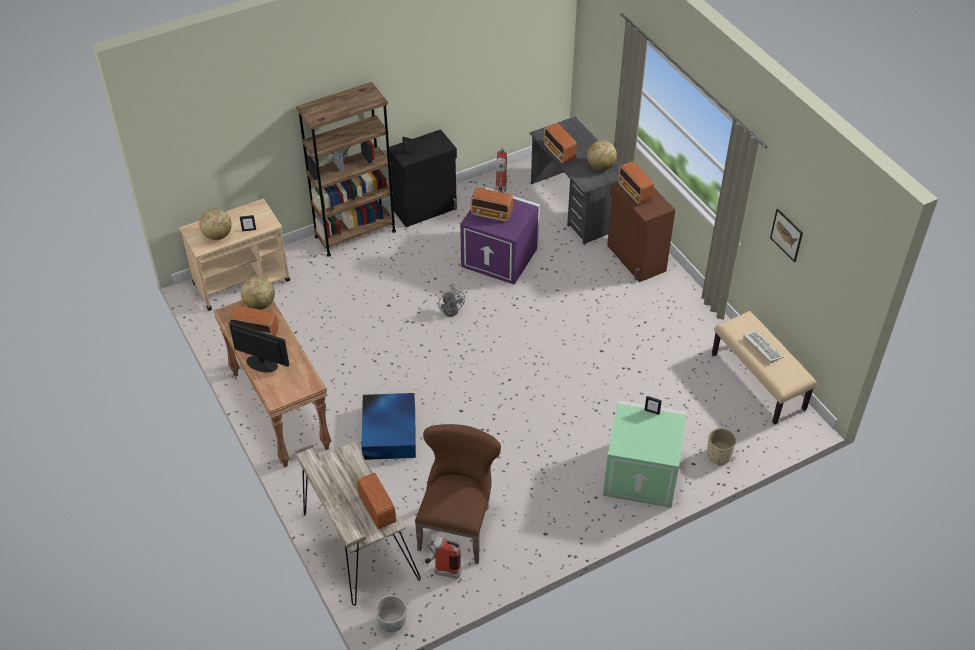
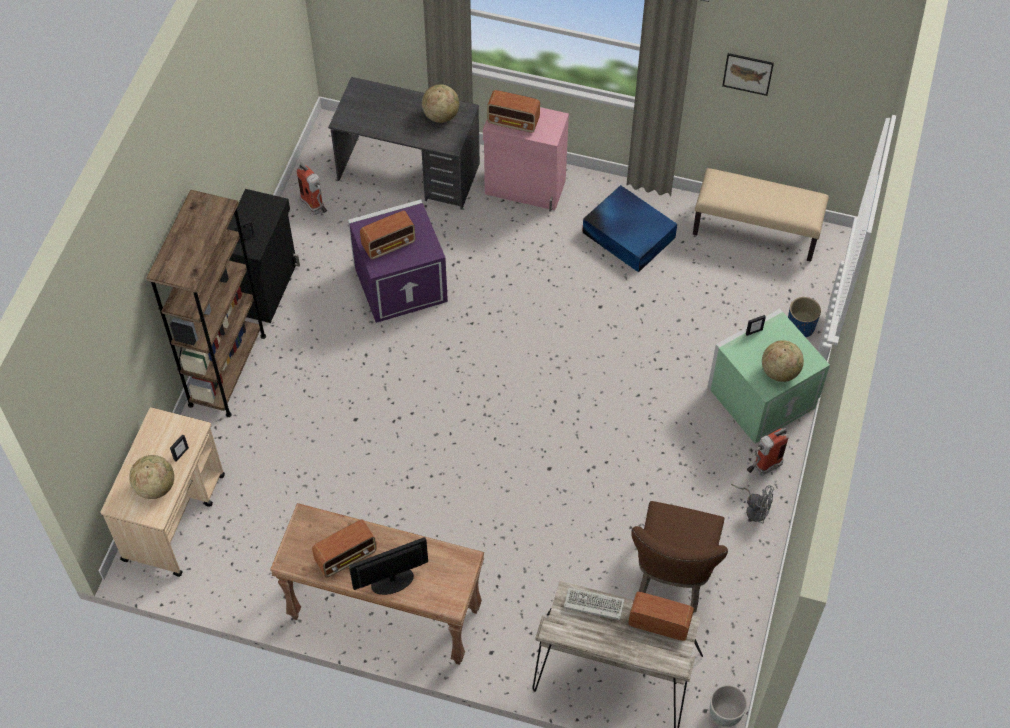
camera: 45 degrees left, 10 degrees up
(260, 304) = (310, 523): globe -> globe (779, 371)
(390, 431) = (511, 543): blue storage box -> blue storage box (628, 234)
(443, 571) = (710, 629): fire extinguisher -> fire extinguisher (762, 468)
(452, 309) = (420, 373): grey fan -> grey fan (754, 509)
(457, 525) = (673, 577): brown chair -> brown chair turned 135 degrees counterclockwise
(559, 153) = (385, 129): radio -> none
(635, 259) = (525, 188): brown cabinet -> pink cabinet
(719, 455) = (800, 327): beige planter -> blue planter
(761, 347) = (758, 197): keyboard -> keyboard (592, 605)

